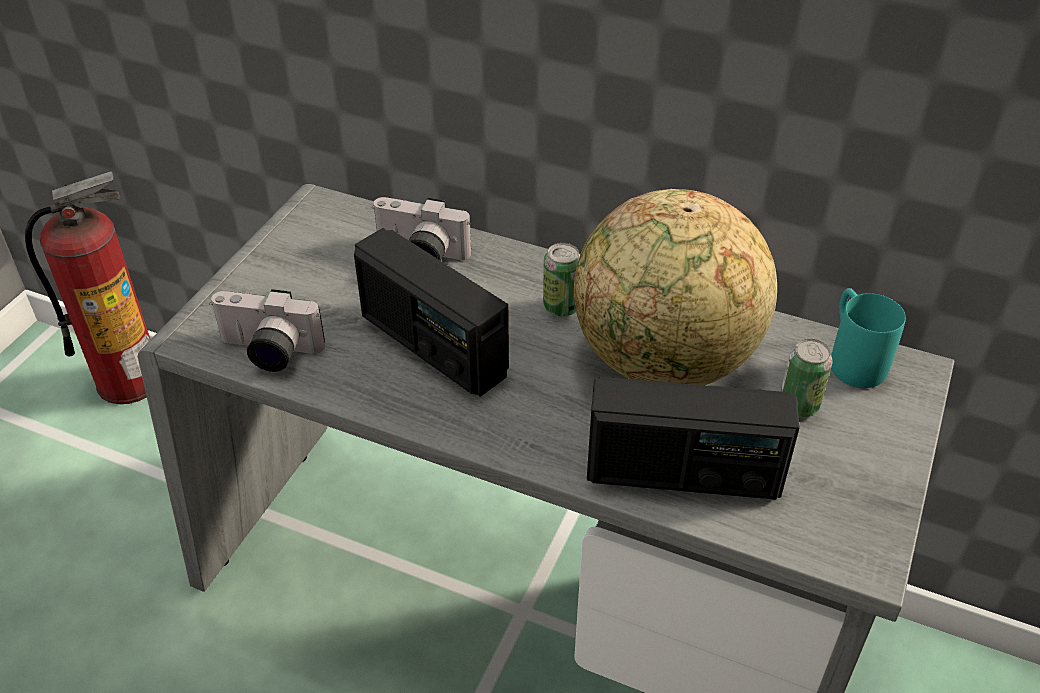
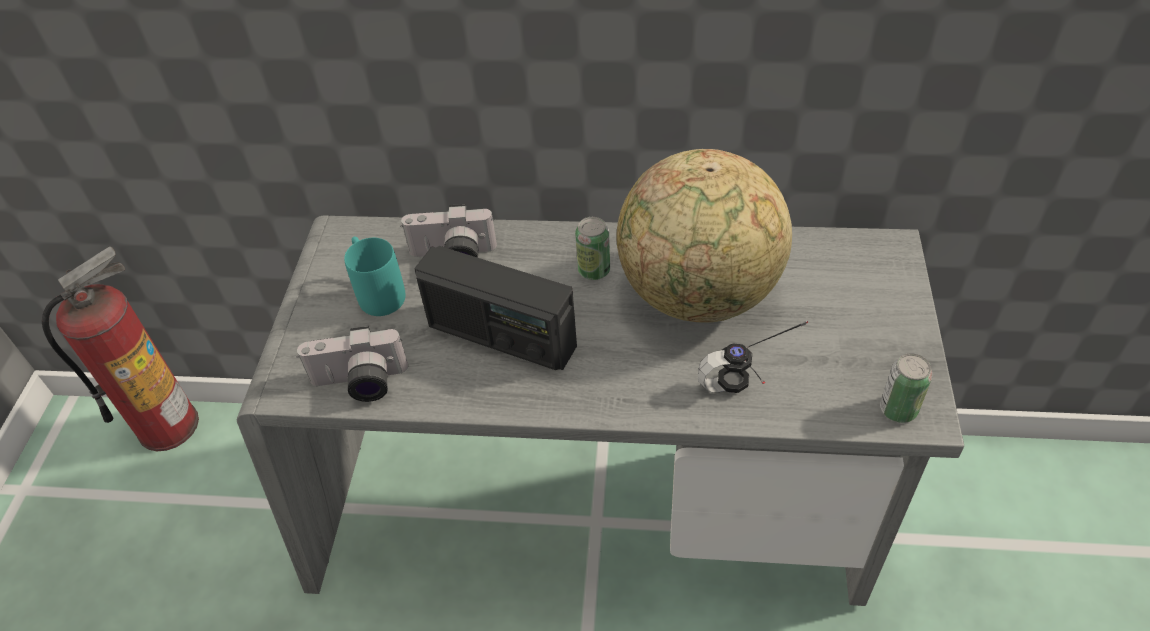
camera: 15 degrees left, 5 degrees up
(683, 474) = (756, 388): radio -> headphones
(798, 405) = (819, 302): can -> can (898, 409)
(852, 359) = (842, 250): turquoise mug -> turquoise mug (377, 291)

